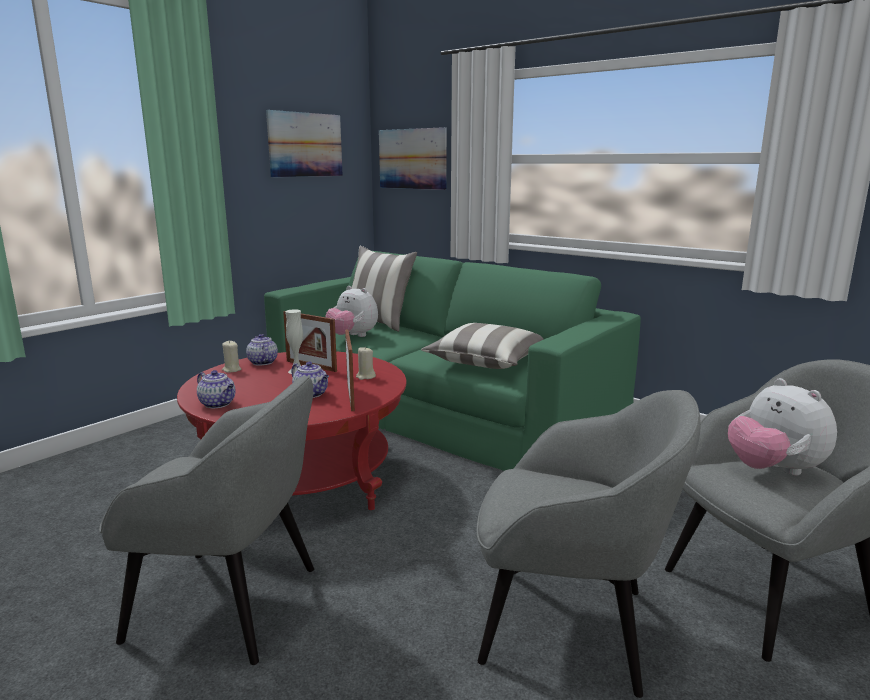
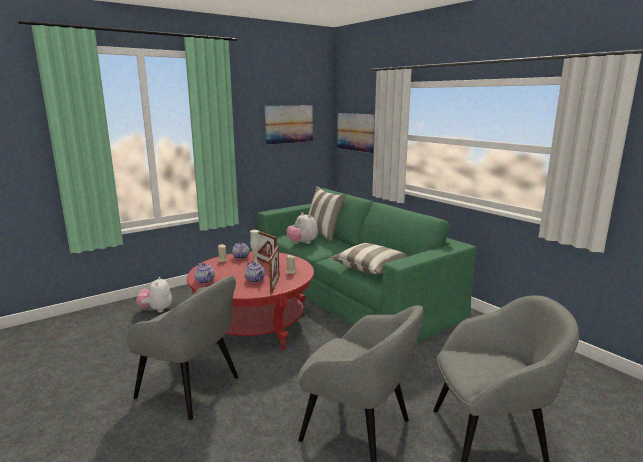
camera: 15 degrees right, 0 degrees up
(773, 470) = (489, 360): plush toy -> plush toy (156, 310)

